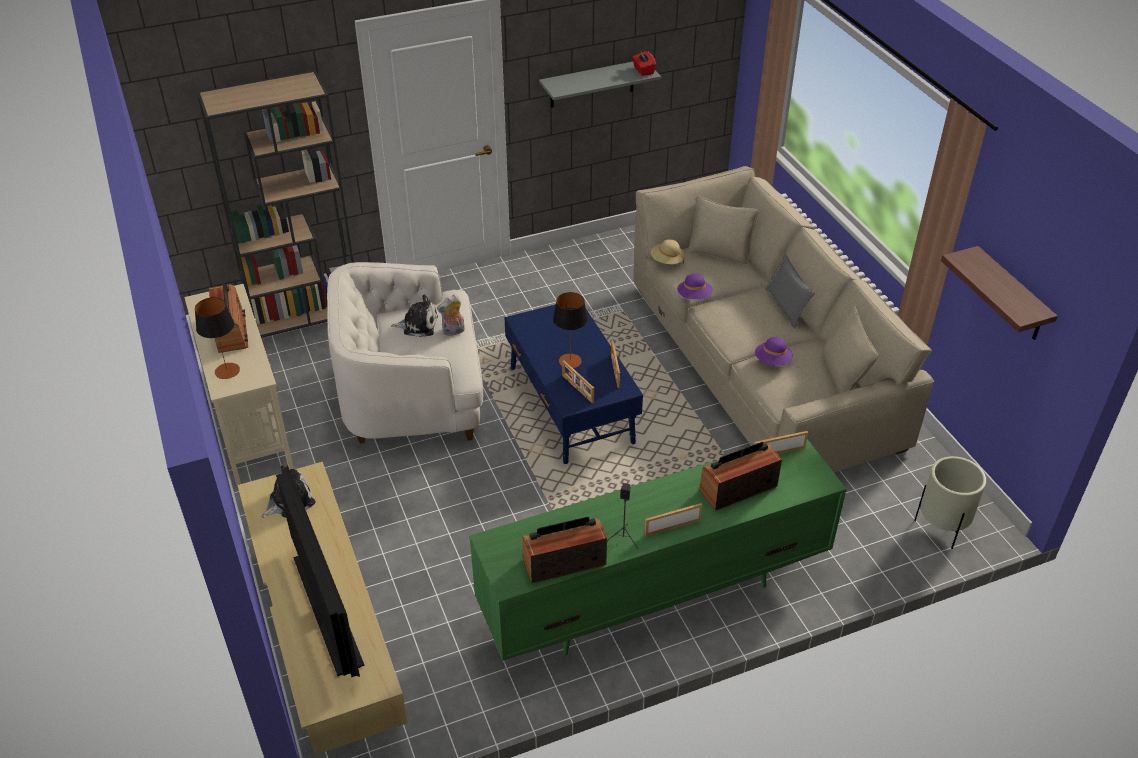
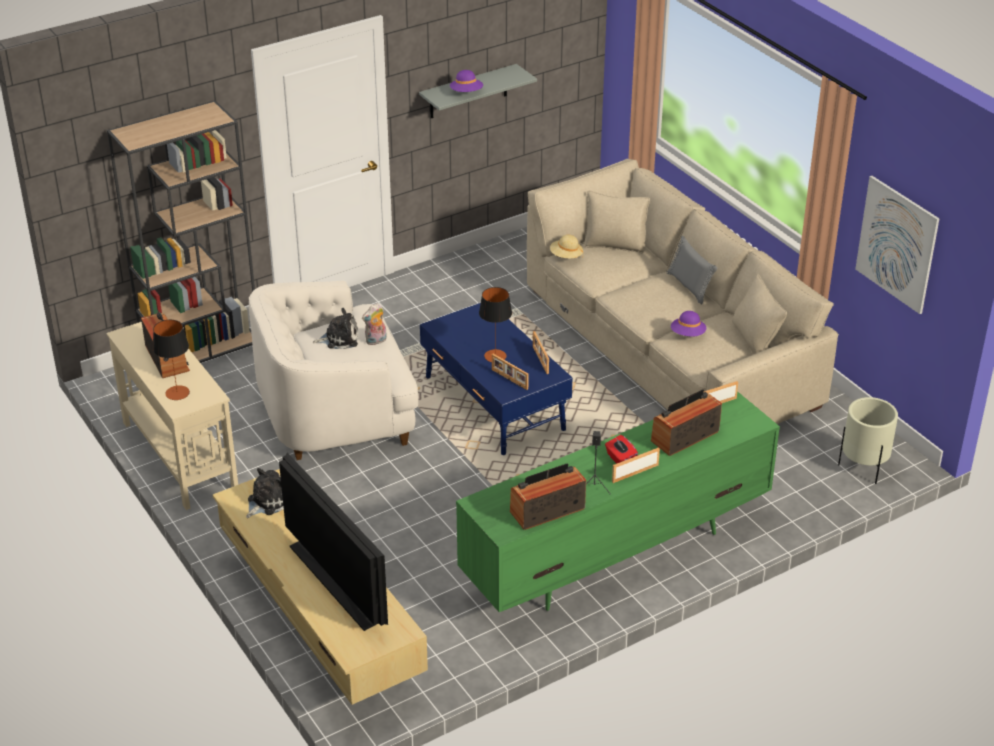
camera: 10 degrees left, 5 degrees down
(643, 70) = (518, 75): red tissue box -> red tissue box (620, 459)
(694, 296) = (600, 286): purple hat -> purple hat (466, 93)
(1011, 296) = (897, 244): shelf -> picture

